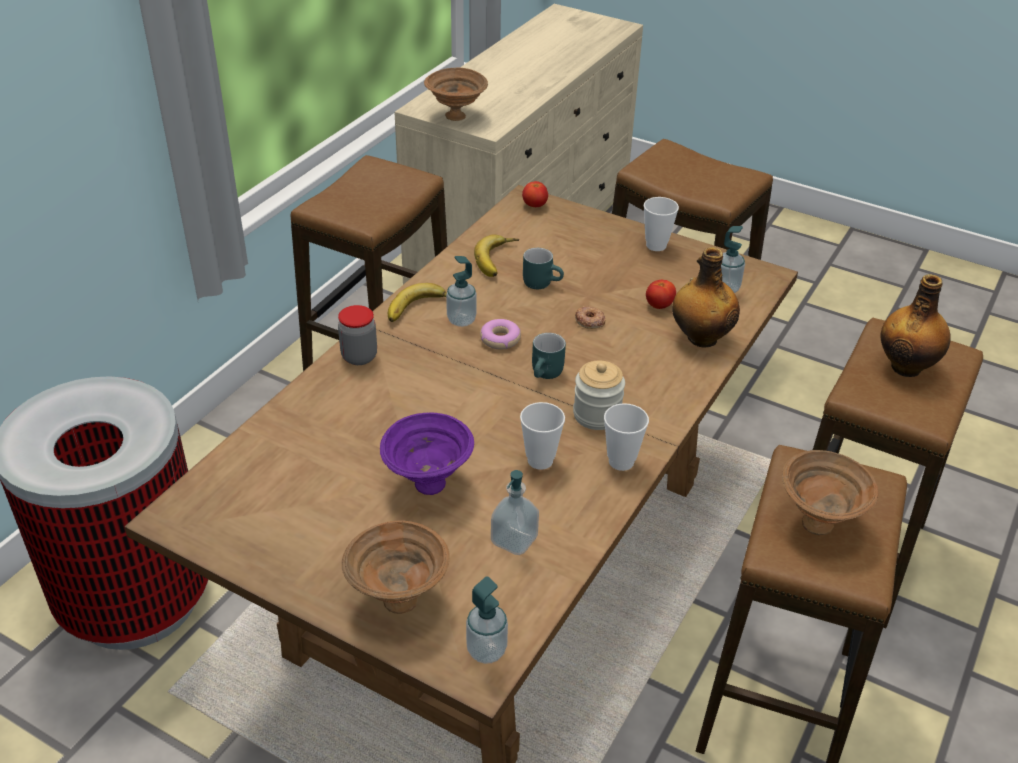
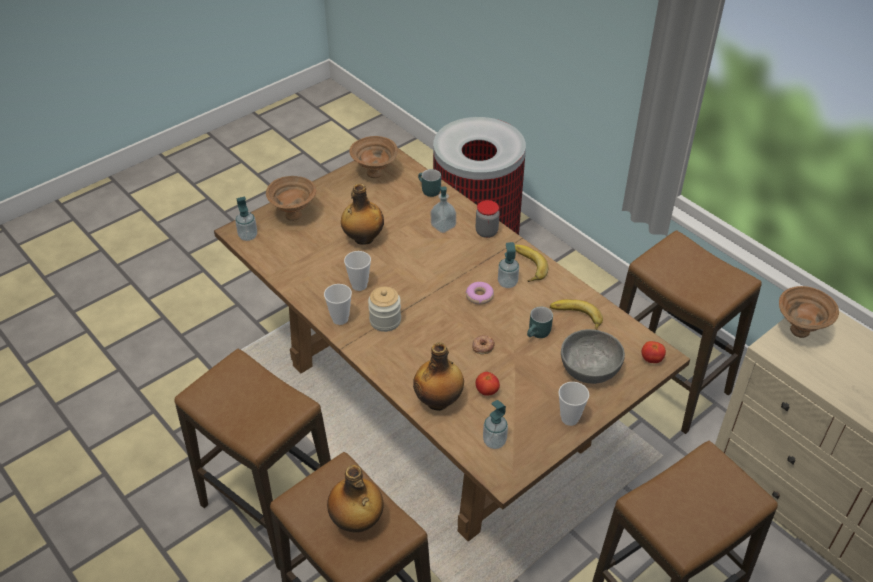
camera: 110 degrees right, 5 degrees up
(428, 486) = (363, 238): purple bowl -> bottle
(514, 540) = (307, 261): soap dispenser -> soap dispenser (443, 226)
(547, 374) = (434, 309): turquoise mug -> turquoise mug (428, 191)
(574, 242) = (589, 368): none -> grey bowl
(817, 522) = (248, 394): brown bowl -> brown bowl (375, 174)

